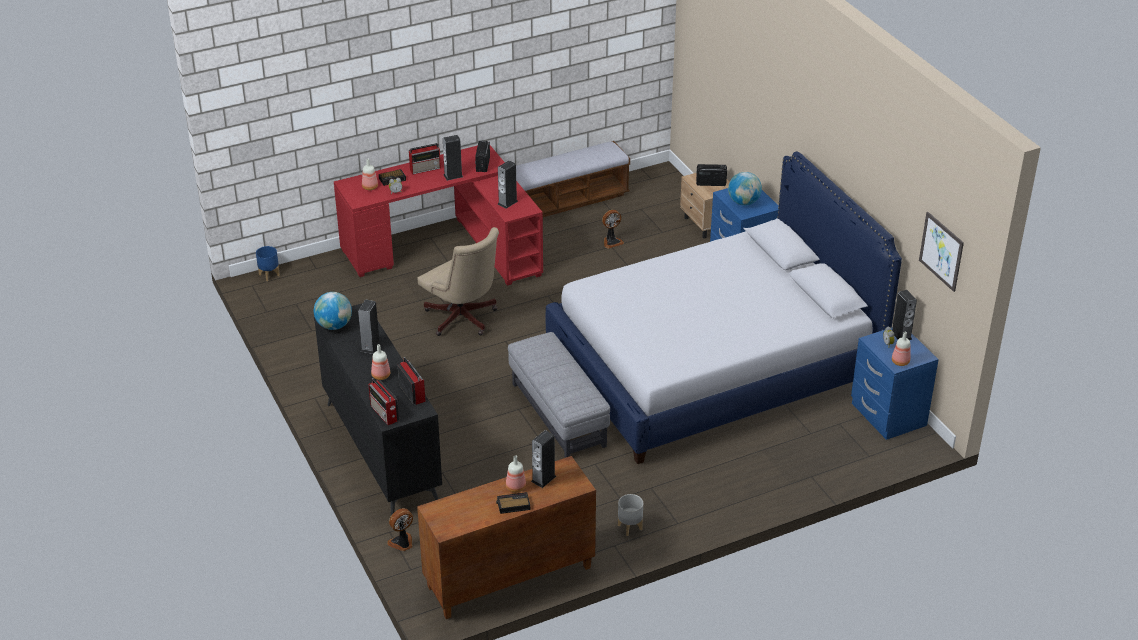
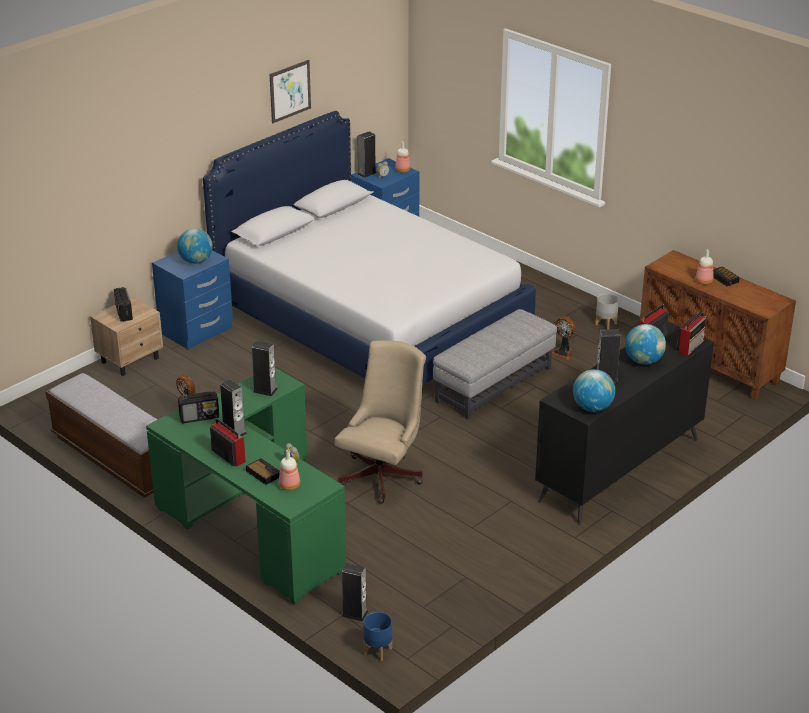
camera: 110 degrees left, 5 degrees down
(380, 376) = (643, 361): bottle -> globe
(402, 543) = (720, 426): fan -> fan (563, 353)
(448, 248) = (250, 520): red desk -> green desk
(543, 479) = (682, 272): speaker -> speaker (354, 613)
(941, 251) = (370, 74): picture -> picture (290, 91)

